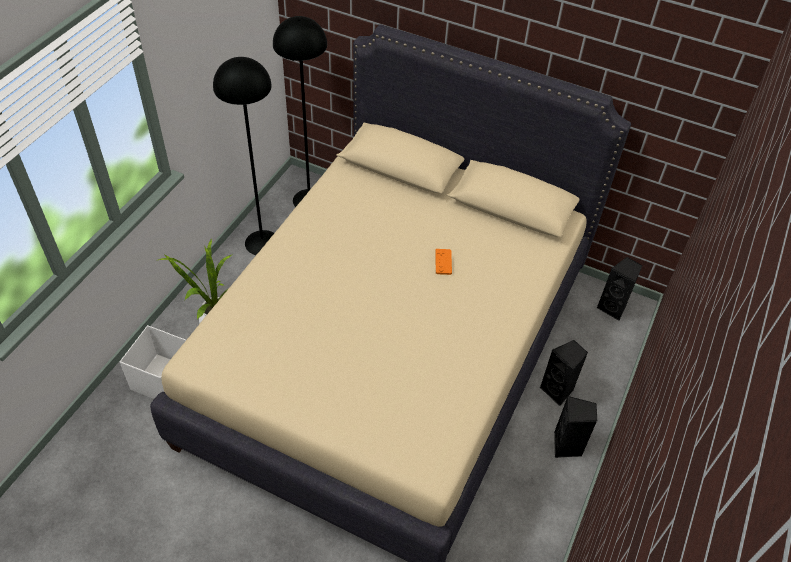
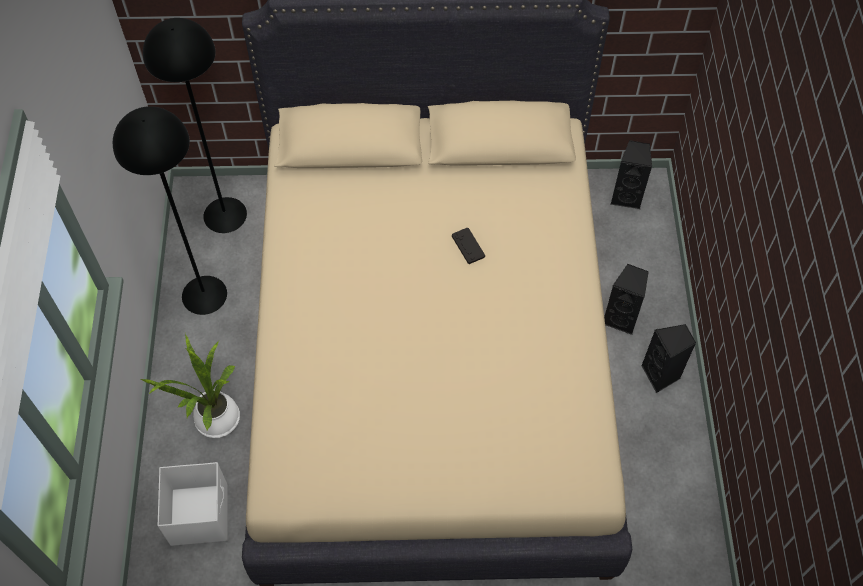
camera: 25 degrees left, 10 degrees up
(443, 262) = (468, 246): orange game controller -> black game controller

